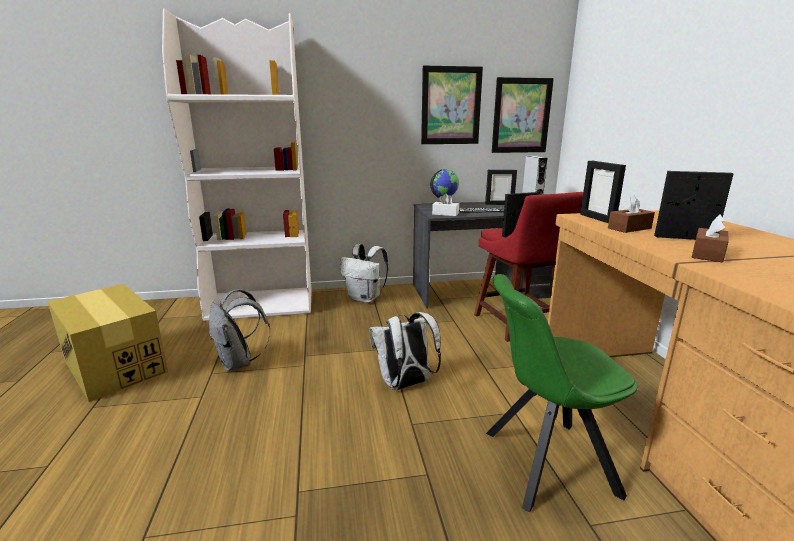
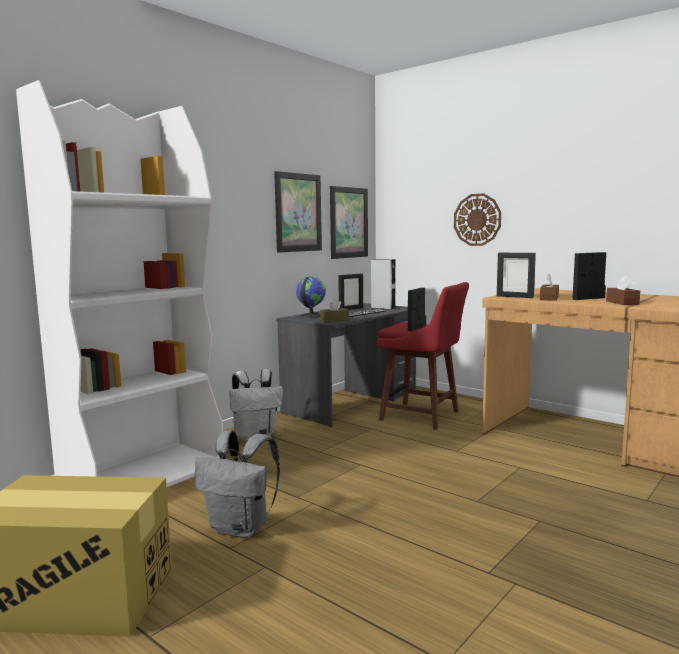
camera: 40 degrees left, 10 degrees down
(405, 384) = (424, 481): white backpack -> none
(445, 214) = (334, 321): white tissue box -> brown tissue box
(545, 463) = (581, 484): green chair -> none
(646, 115) = (477, 219): none -> wall clock

